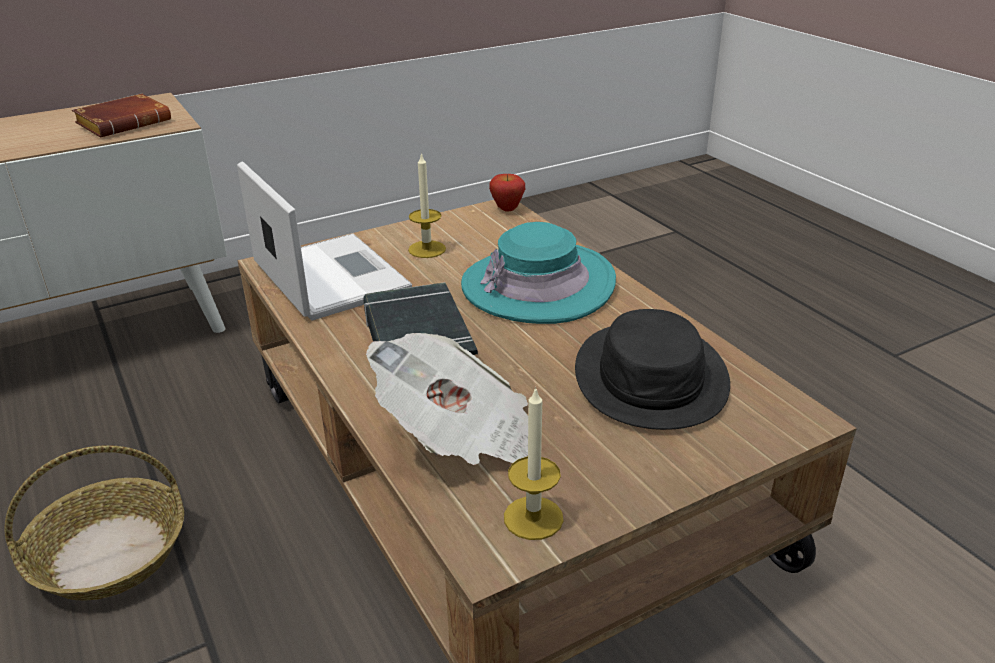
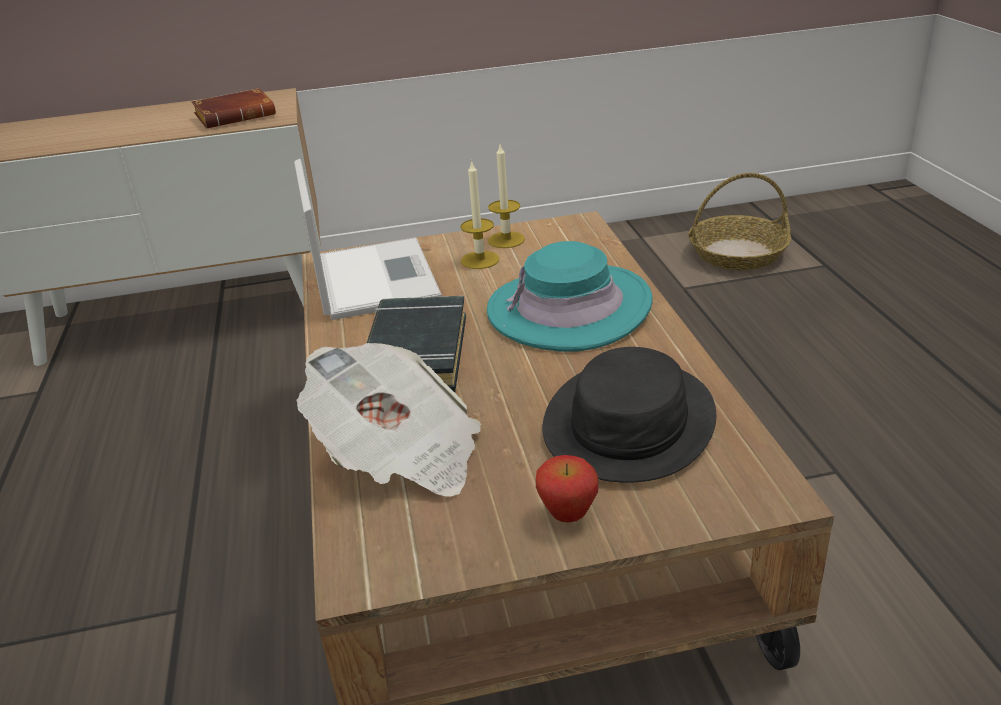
camera: 20 degrees right, 0 degrees up
(109, 555) = (136, 513): basket -> basket (737, 254)
(507, 209) = (585, 226): apple -> apple (568, 516)
(533, 518) = (421, 548): candle -> candle (506, 240)

